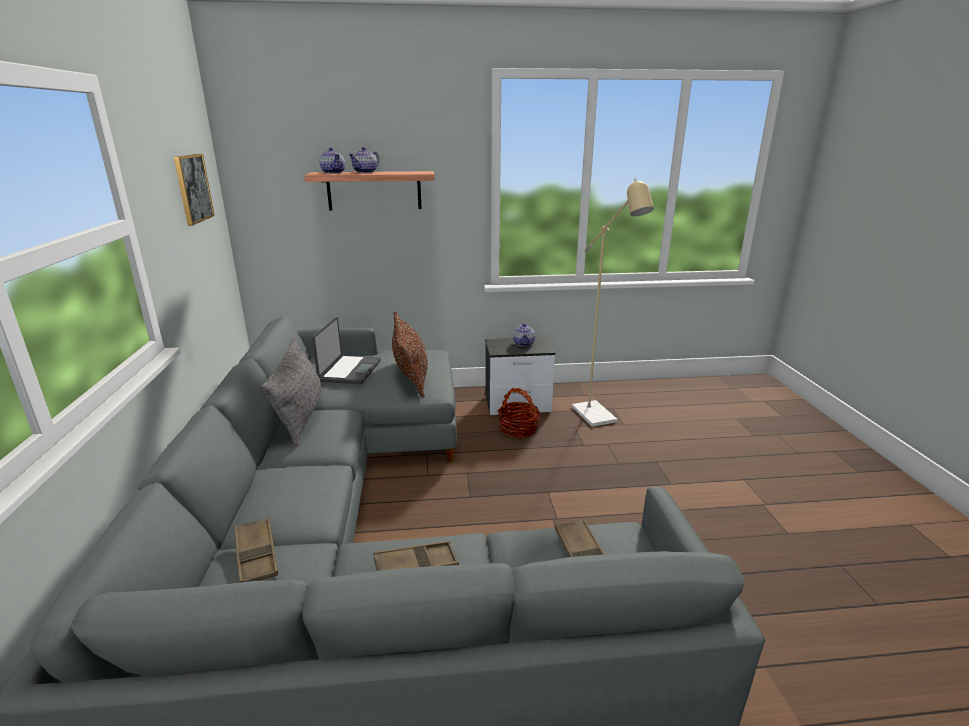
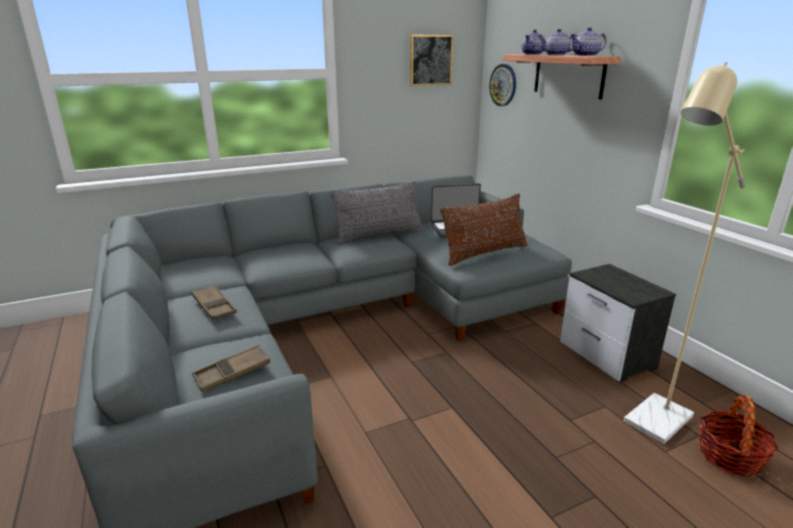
camera: 70 degrees right, 0 degrees up
(256, 555) = (222, 263): brown tray -> none
(272, 208) = (503, 85): none -> wall clock
(518, 429) = (554, 366): basket -> basket (730, 456)
(524, 343) = (629, 284): teapot -> teapot (586, 55)

